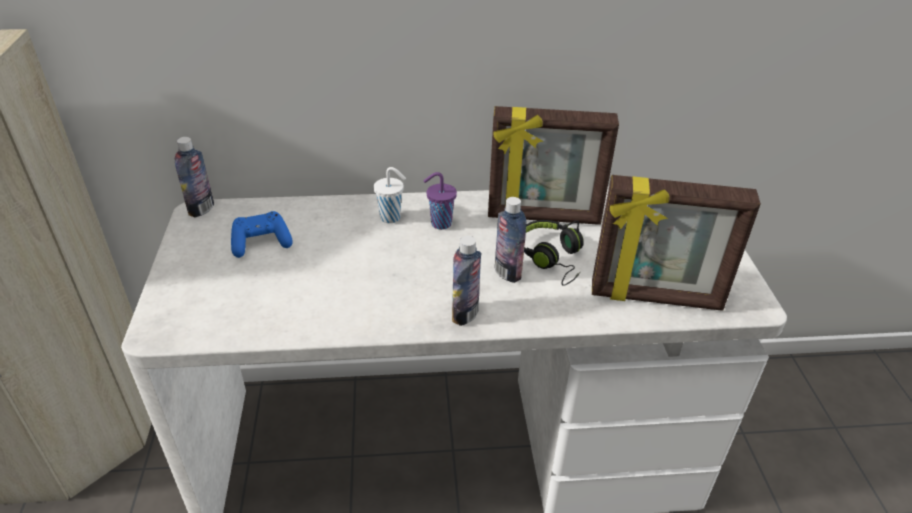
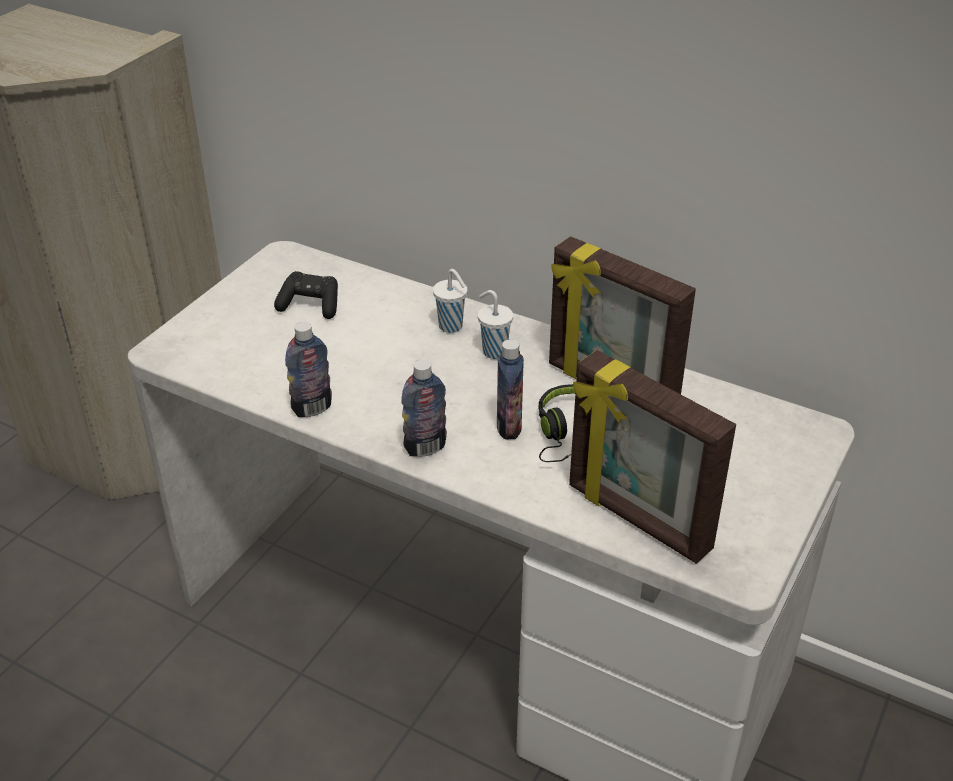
camera: 35 degrees right, 0 degrees up
(201, 209) = (289, 253): bottle -> bottle (312, 408)
(261, 243) = (310, 305): blue game controller -> black game controller
(439, 223) = (493, 351): purple cup -> white cup

